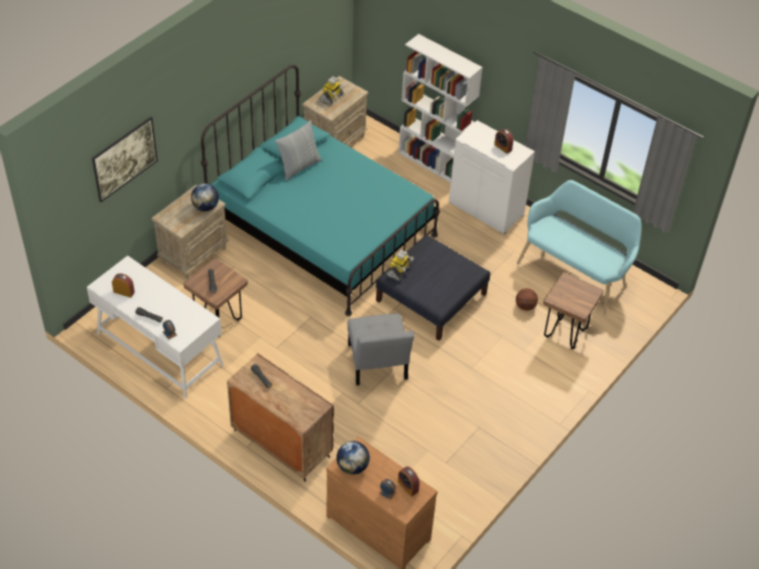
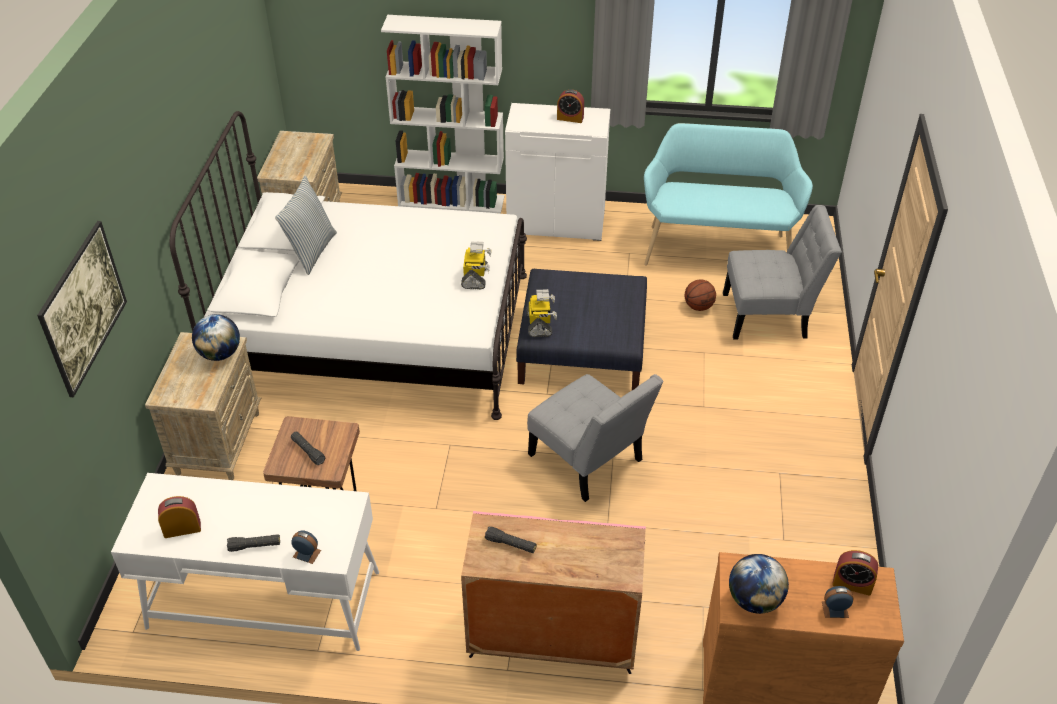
camera: 30 degrees left, 5 degrees down
(281, 443) = (551, 637): brown cabinet -> pink cabinet
(322, 230) = (375, 332): turquoise bed -> white bed
(331, 98) = (291, 157): toy robot -> toy robot (475, 277)
(565, 334) = (770, 315): brown stool -> grey chair

